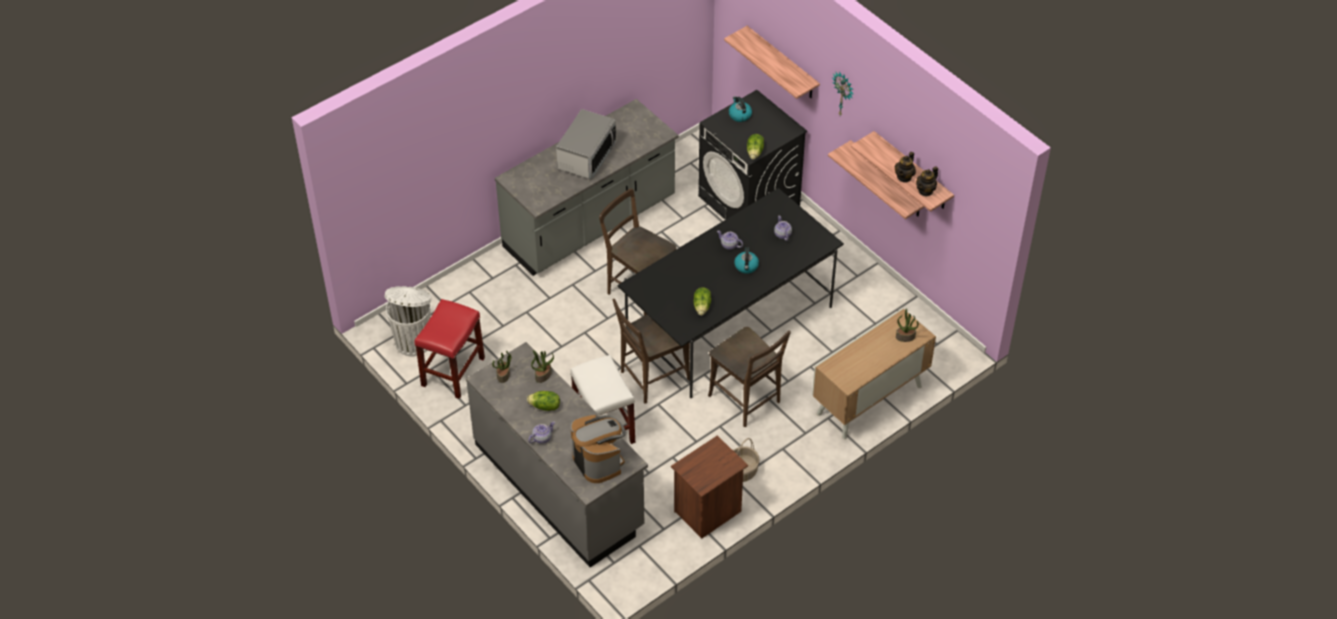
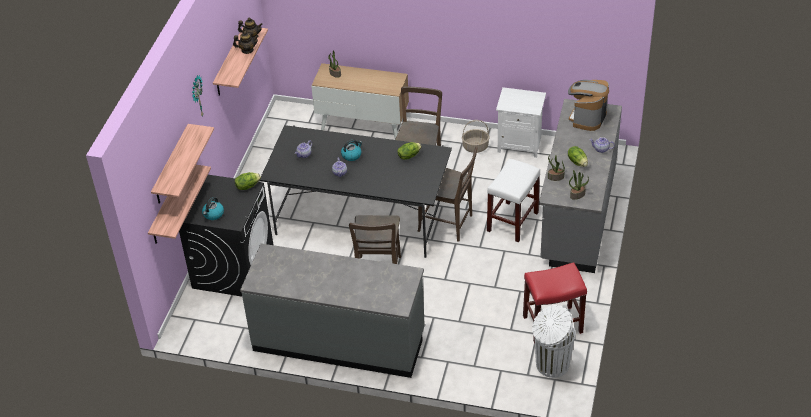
camera: 125 degrees left, 5 degrees down
(586, 156) = (333, 278): microwave -> none
(708, 512) = (520, 144): brown nightstand -> white nightstand
(888, 180) = (225, 101): shelf -> shelf (168, 205)

